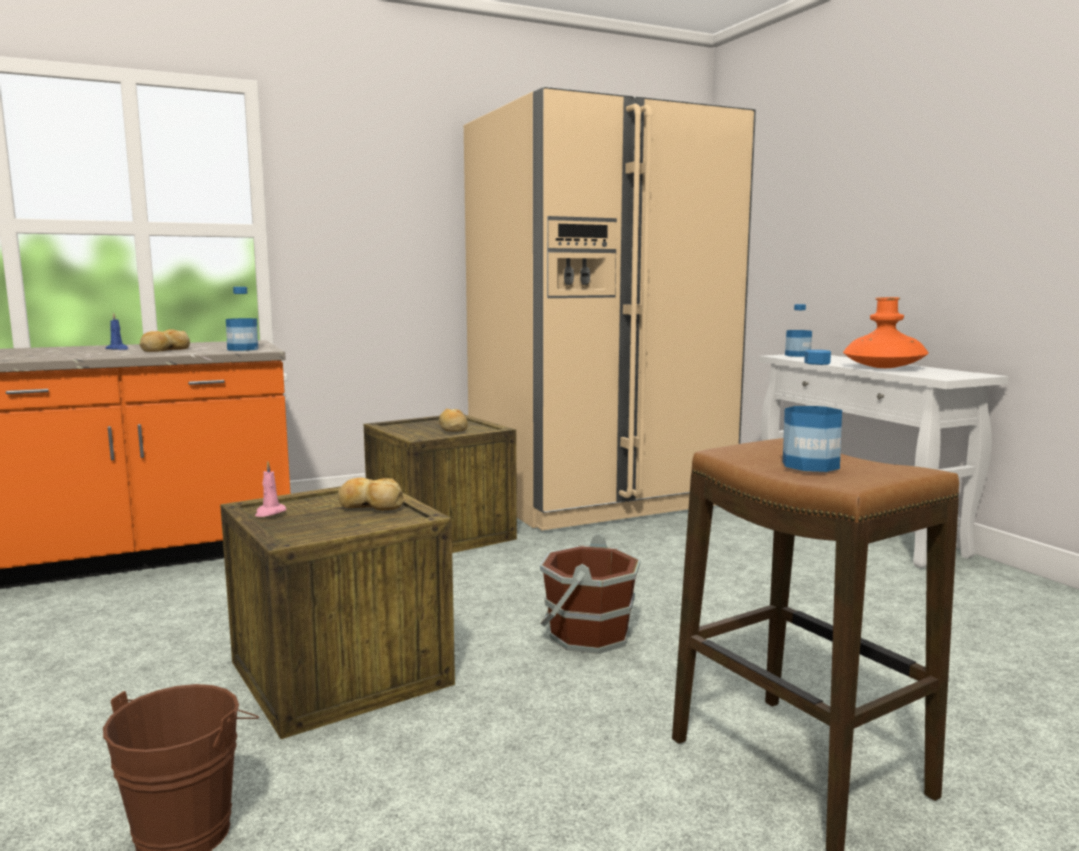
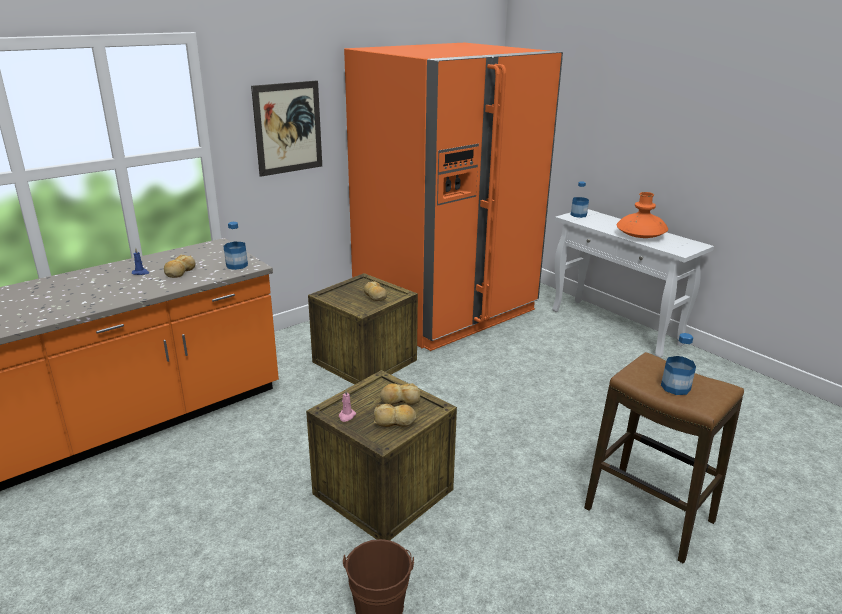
camera: 15 degrees left, 15 degrees up
(335, 522) = (395, 421): none -> bread
(380, 218) = (288, 128): none -> picture
(587, 635) = (504, 440): brown bucket -> none
(597, 496) = (445, 310): beige fridge -> orange fridge

